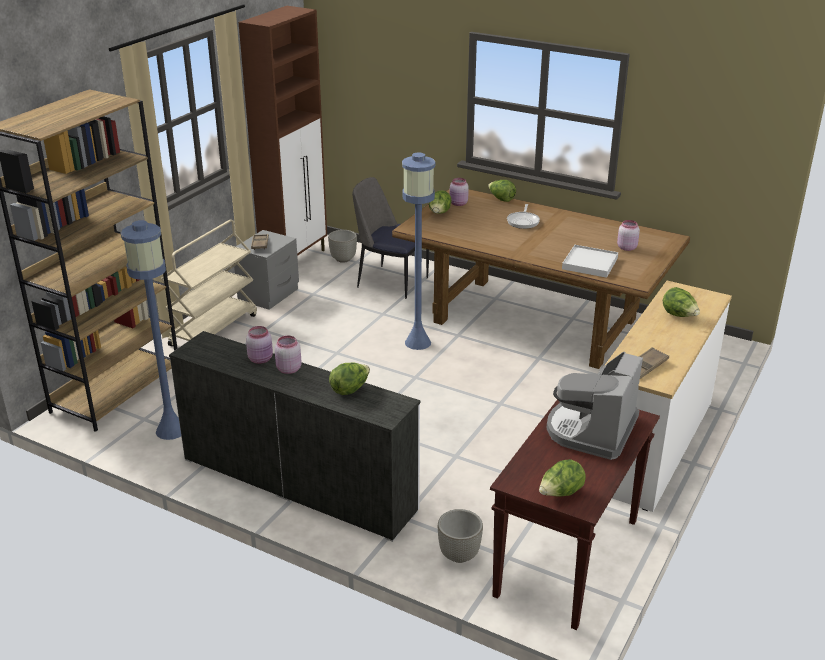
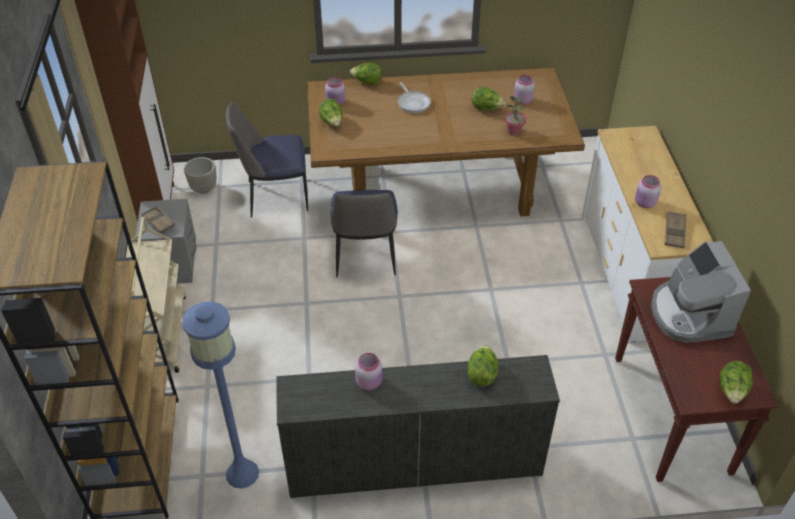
camera: 35 degrees left, 15 degrees up
(288, 369) = (406, 381): pink jar -> pink jar (644, 203)
(417, 342) = (365, 257): blue floor lamp -> chair
(459, 555) = (600, 458): grey planter -> none
(590, 264) = (513, 131): white tray -> potted plant
(679, 315) = (644, 165): lettuce -> lettuce (486, 108)

